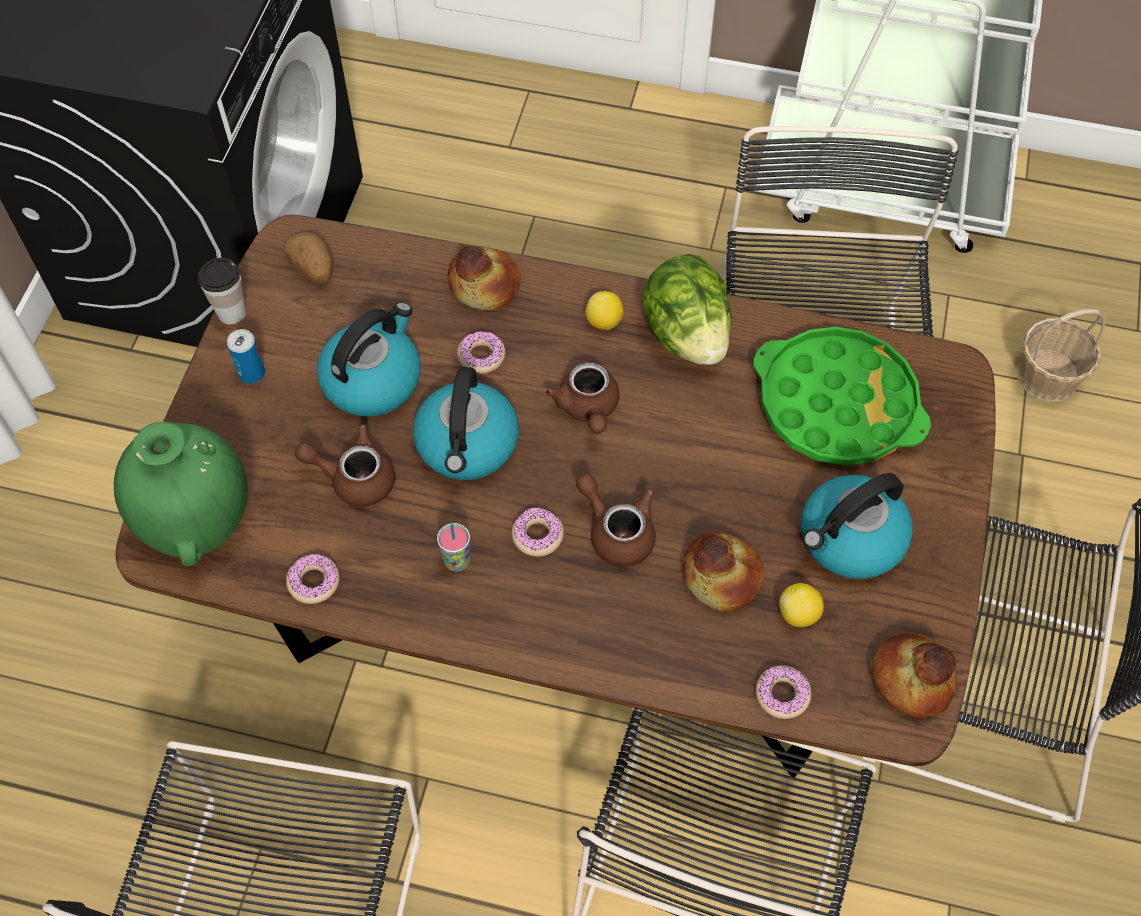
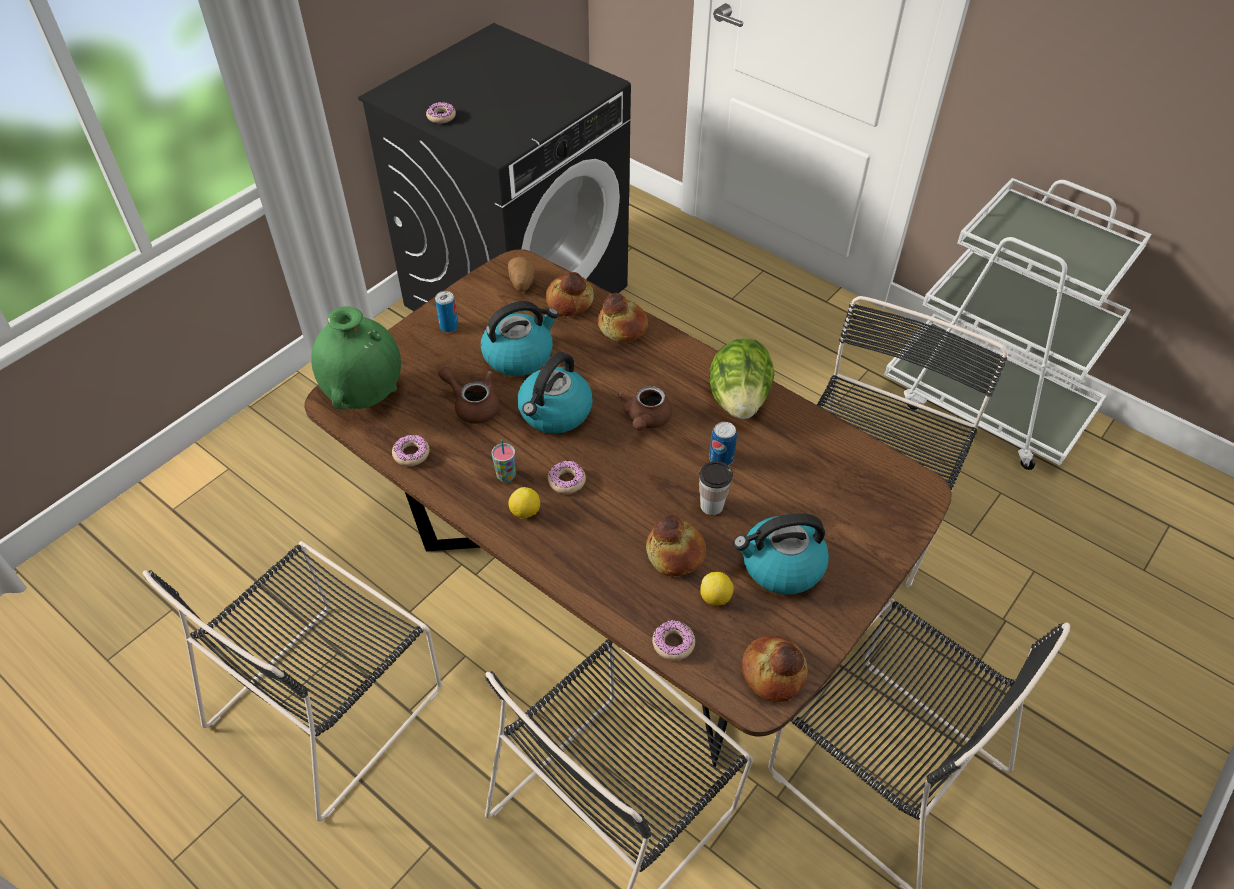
camera: 25 degrees right, 10 degrees down
(232, 313) = (458, 290): cup -> cup (711, 506)
(393, 273) = (569, 301): none -> bread
(481, 356) = (595, 366): donut -> donut (441, 117)
(604, 322) = (687, 373): lemon -> lemon (525, 512)
(616, 531) = (620, 498): brown teapot -> none
(708, 425) = (721, 458): none -> can
(836, 404) = (821, 478): green tray -> none
(1048, 376) = (1053, 575): basket -> none

